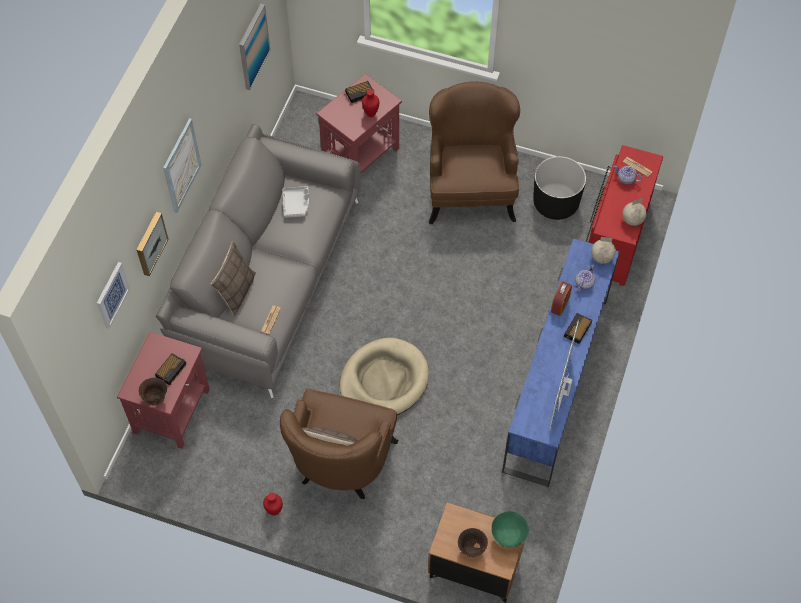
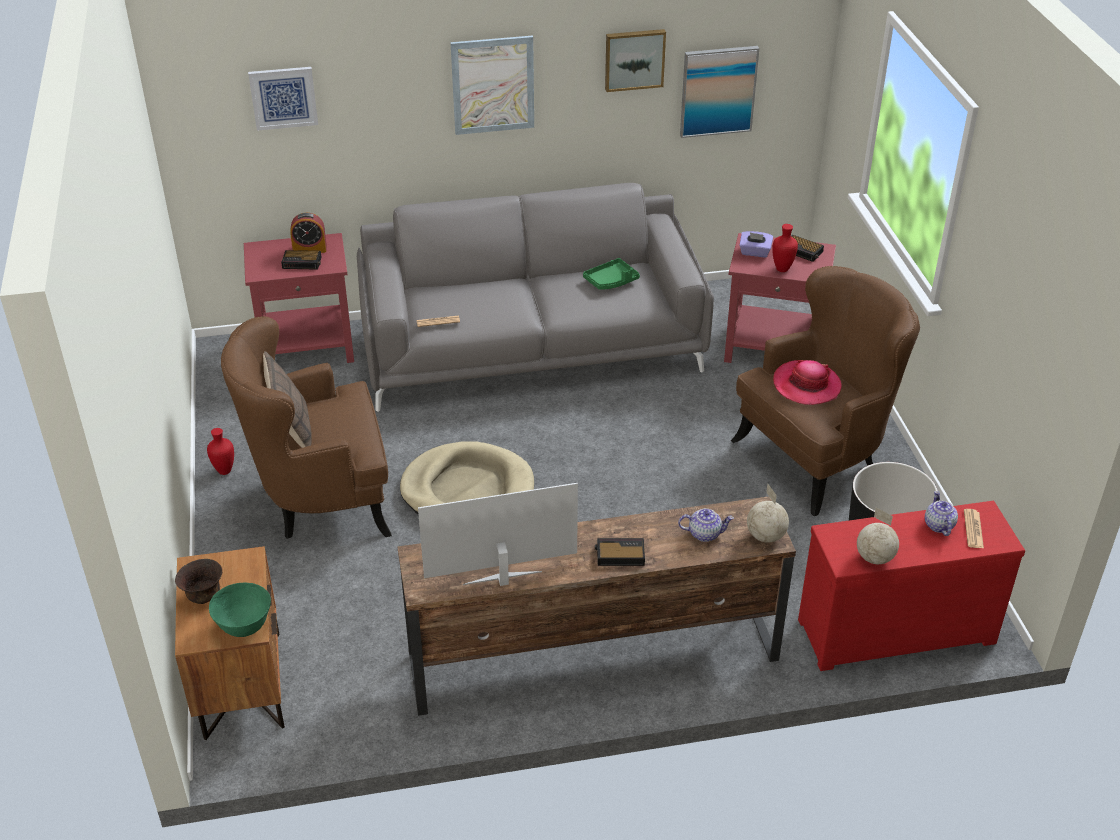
camera: 60 degrees right, 20 degrees down
(150, 243) = (387, 117): picture -> picture (634, 59)
(155, 398) = (258, 266): brown bowl -> none
(236, 292) = (454, 285): pillow -> none
(296, 204) = (611, 281): grey tray -> green tray
(344, 117) = (755, 252): none -> purple tissue box
(468, 165) = (806, 385): none -> hat
(555, 384) = (592, 657): blue tv stand -> brown tv stand
(560, 304) = (648, 522): alarm clock -> alarm clock (310, 249)

